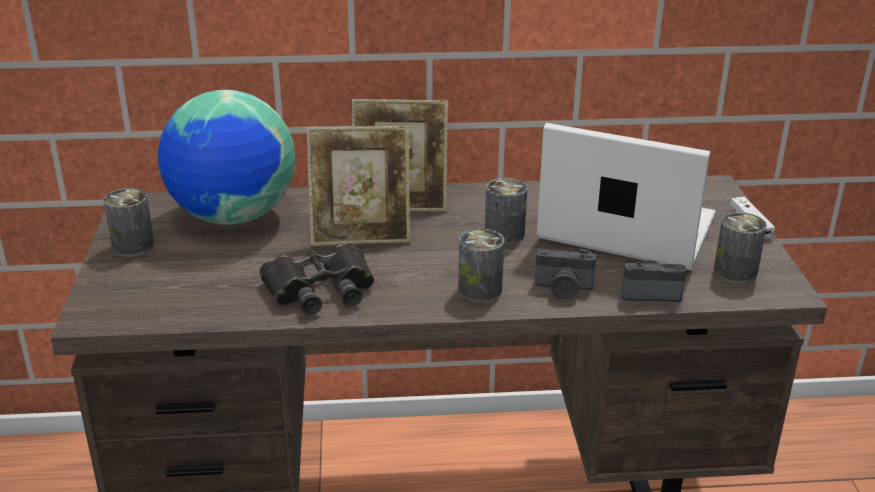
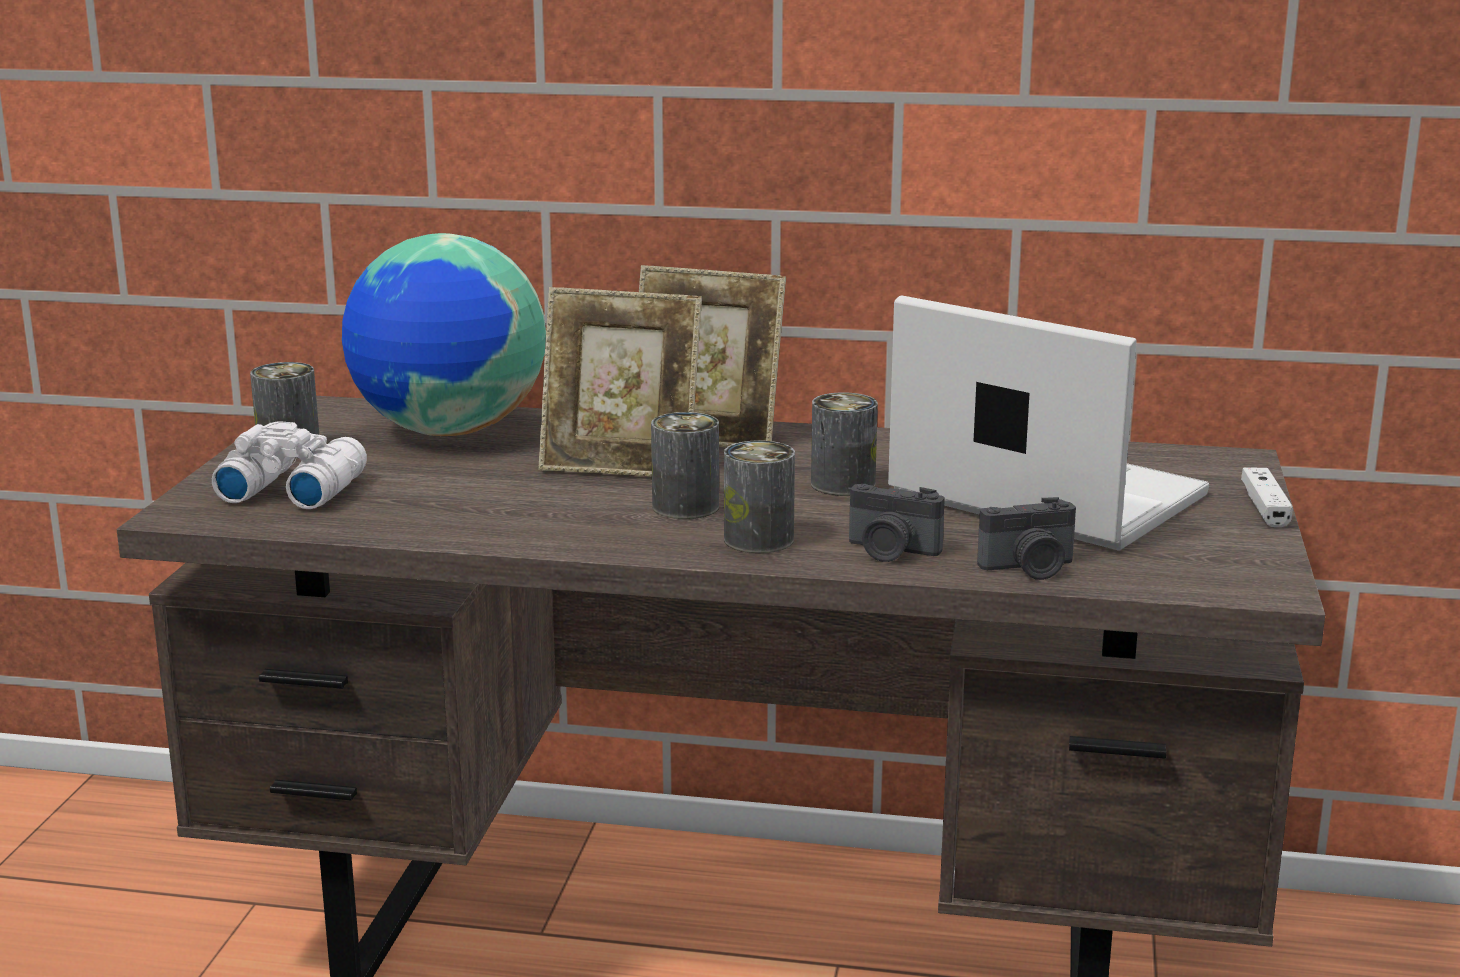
camera: 15 degrees right, 10 degrees down
(154, 283) = (291, 489): none -> white binoculars
(320, 289) = (519, 516): black binoculars -> none
(650, 293) = (1030, 568): camera -> camera turned 150 degrees clockwise
(735, 272) = (1193, 559): can -> can (685, 507)

